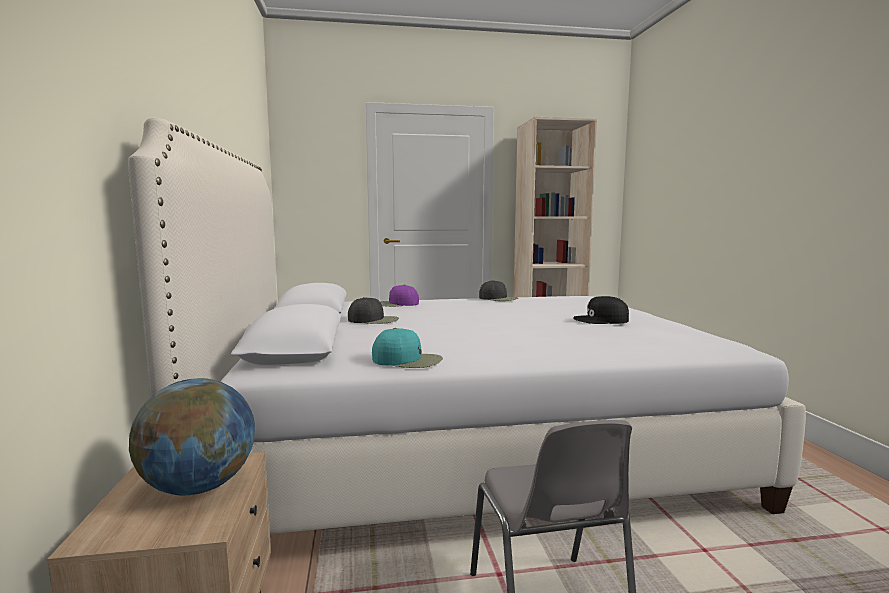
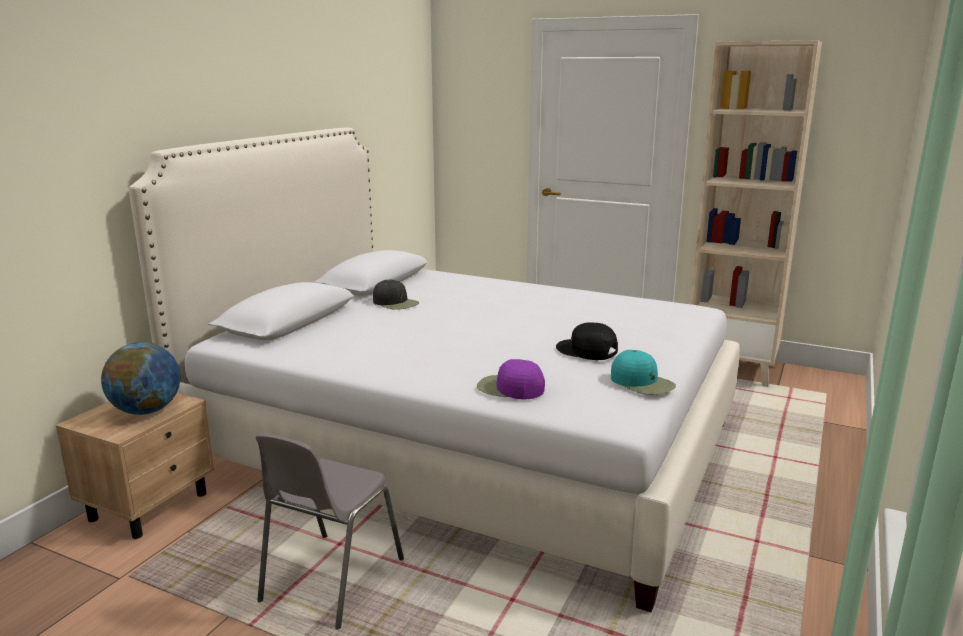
camera: 35 degrees right, 10 degrees up
(397, 304) = (462, 284): purple cap -> purple cap (509, 388)
(408, 360) = (321, 355): turquoise cap -> turquoise cap (642, 382)
(498, 298) = (580, 294): black cap -> none

